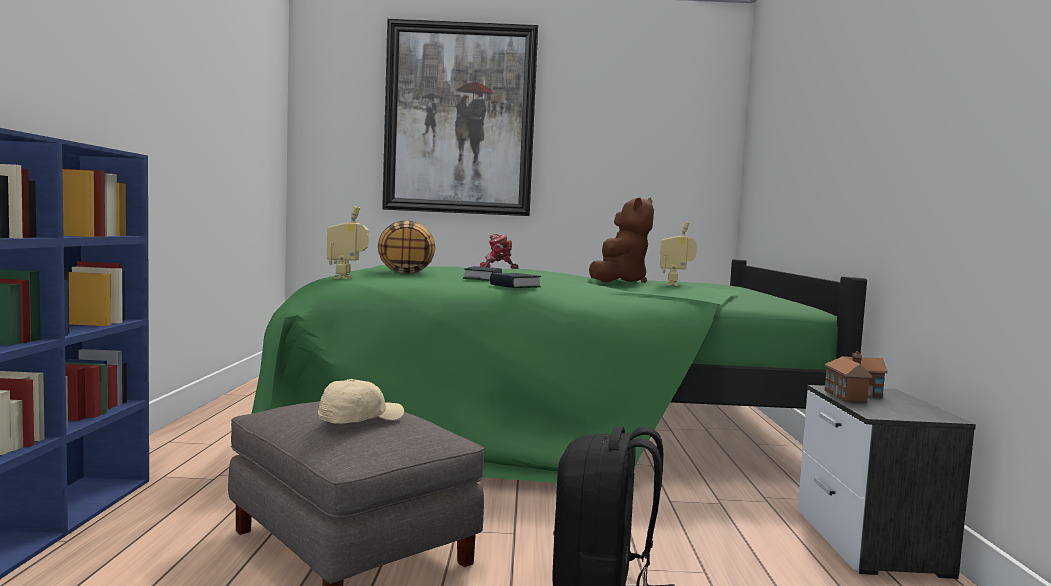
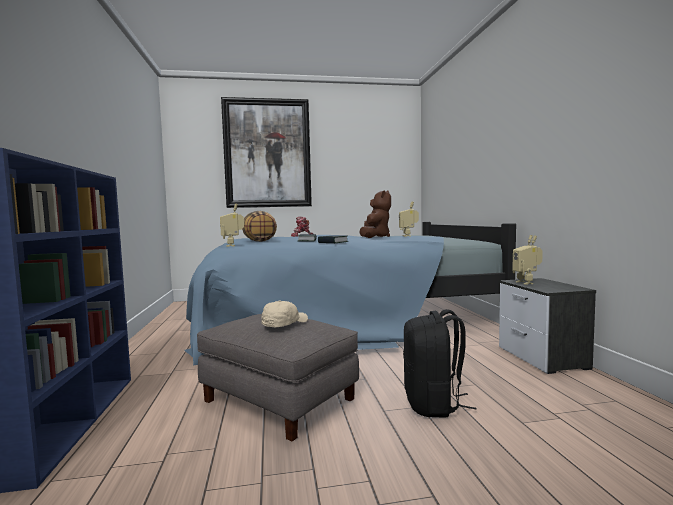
camera: 10 degrees left, 0 degrees up
(547, 422) = (344, 318): green bed -> blue bed
(853, 395) = (527, 282): toy house -> toy robot

